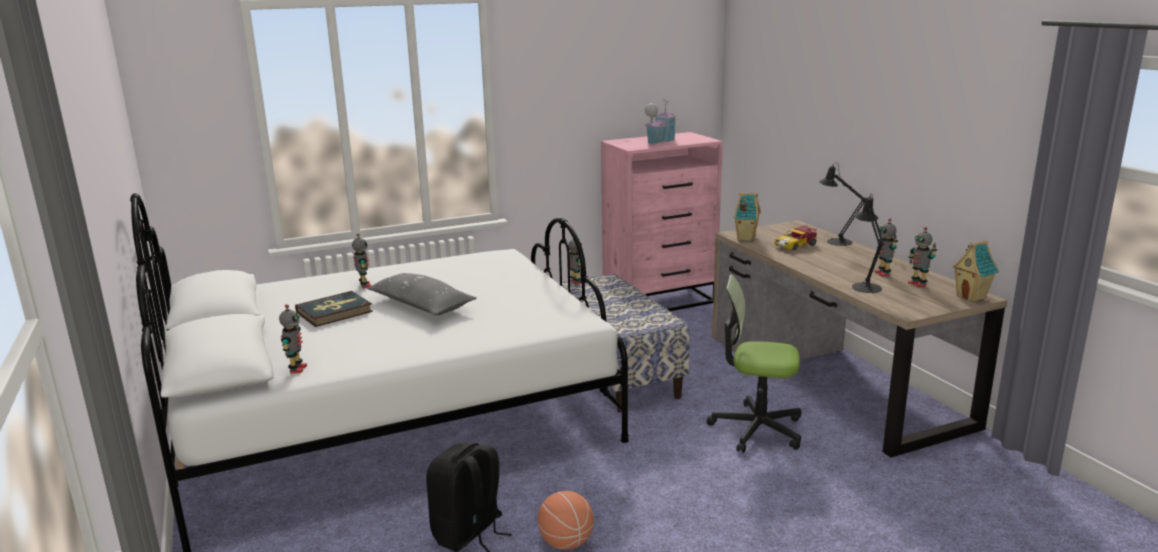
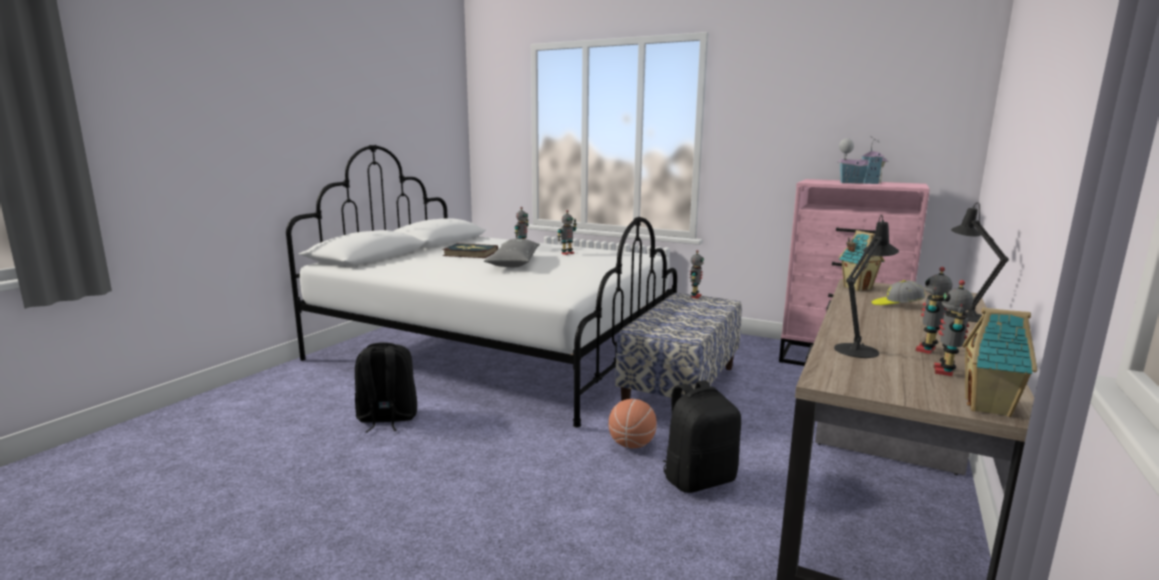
camera: 50 degrees right, 5 degrees down
(296, 369) = (377, 266): toy robot -> toy robot (567, 253)
(566, 543) = (407, 455): basketball -> basketball (631, 444)
(756, 429) = (698, 479): office chair -> black backpack
(796, 245) = (897, 305): toy car -> cap

